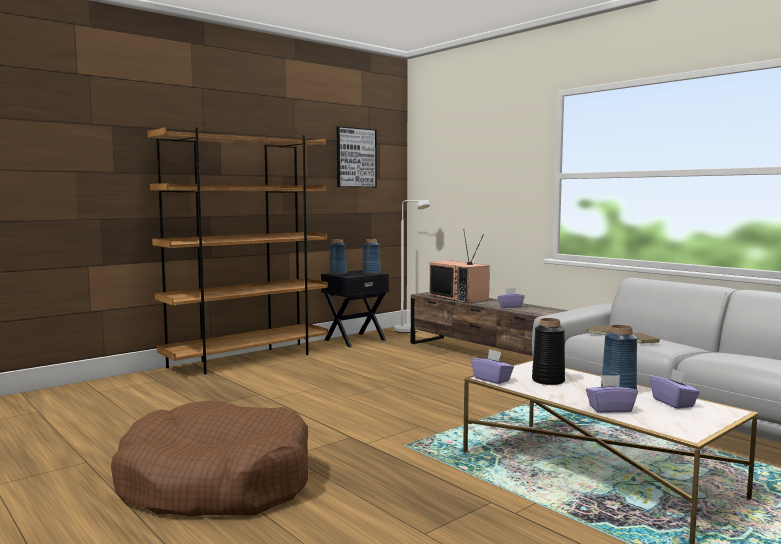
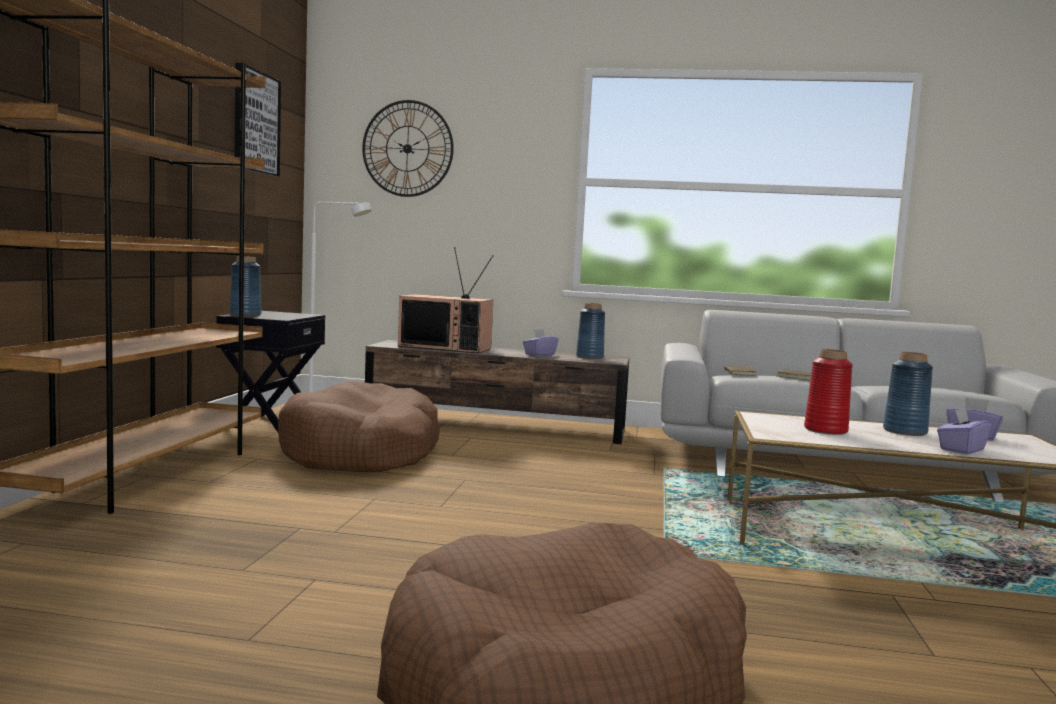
camera: 40 degrees left, 0 degrees up
(367, 361) = (360, 452): none -> brown dog bed
(371, 273) = (298, 314): blue vase -> blue vase (590, 357)
(456, 161) = (407, 148): none -> wall clock
(492, 379) = (780, 436): purple tissue box -> none
(548, 381) = (826, 430): black vase -> red vase

